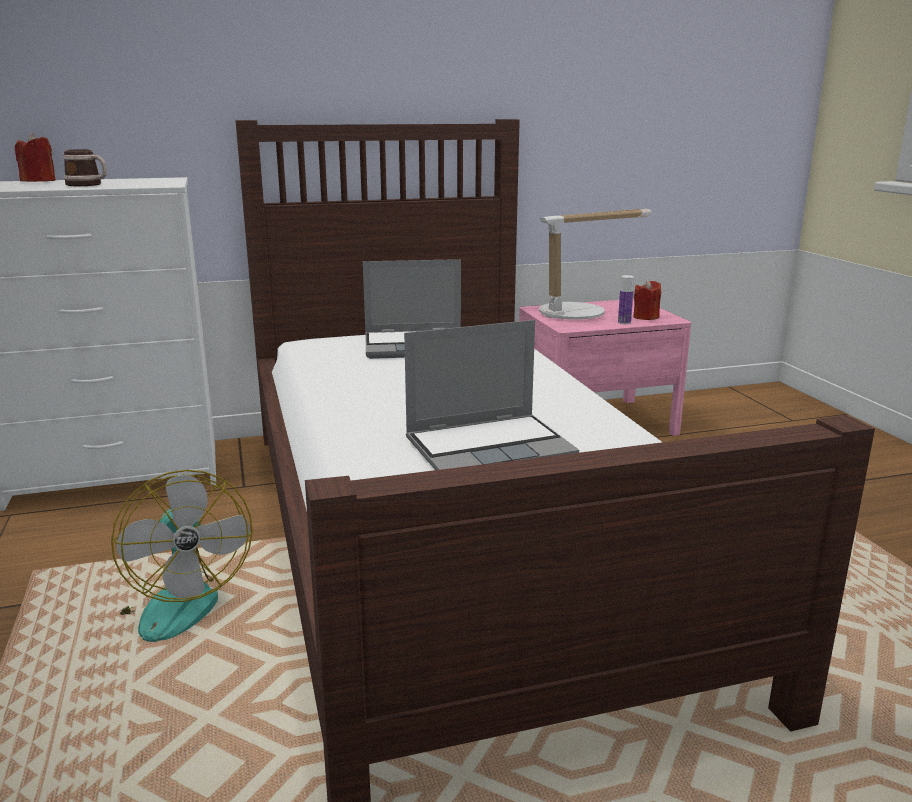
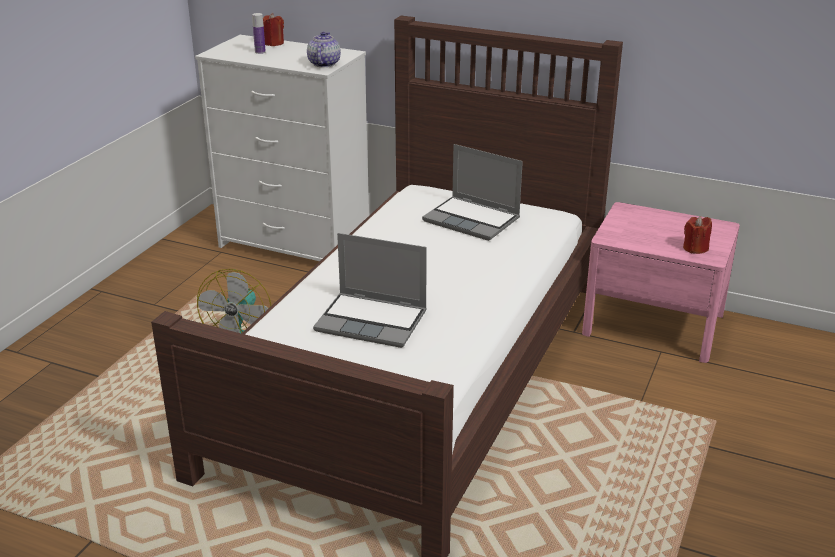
camera: 40 degrees right, 10 degrees up
(88, 185) = (284, 59): mug -> none
(157, 183) = (323, 64): none -> teapot
(579, 313) = (648, 225): table lamp -> none
(624, 322) = (663, 248): bottle -> bottle (260, 52)

